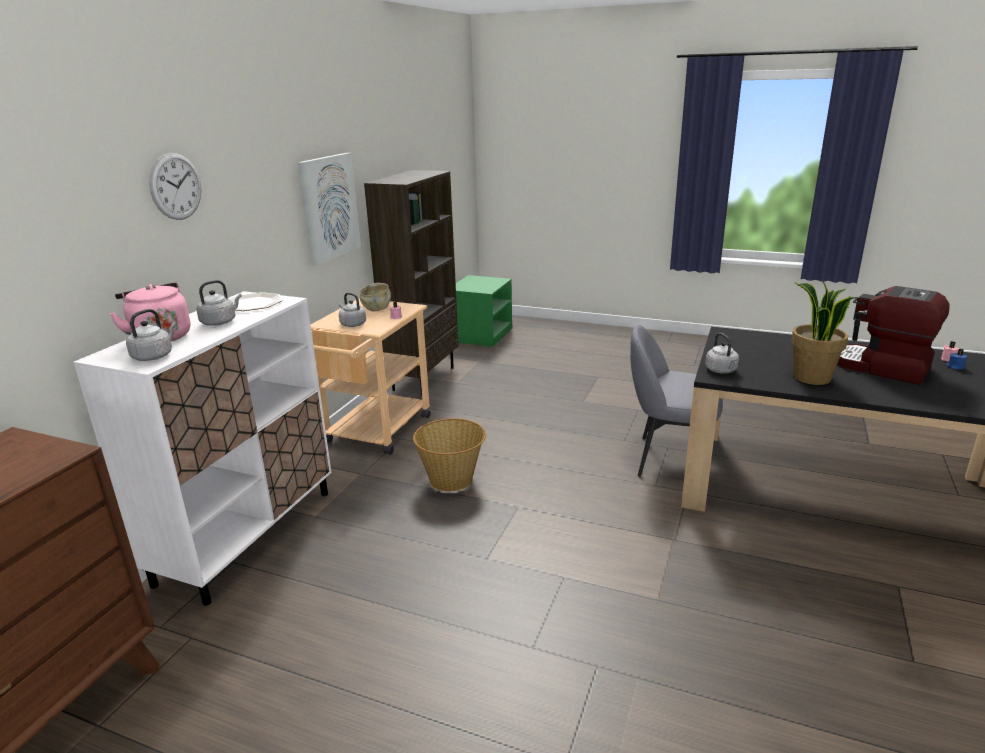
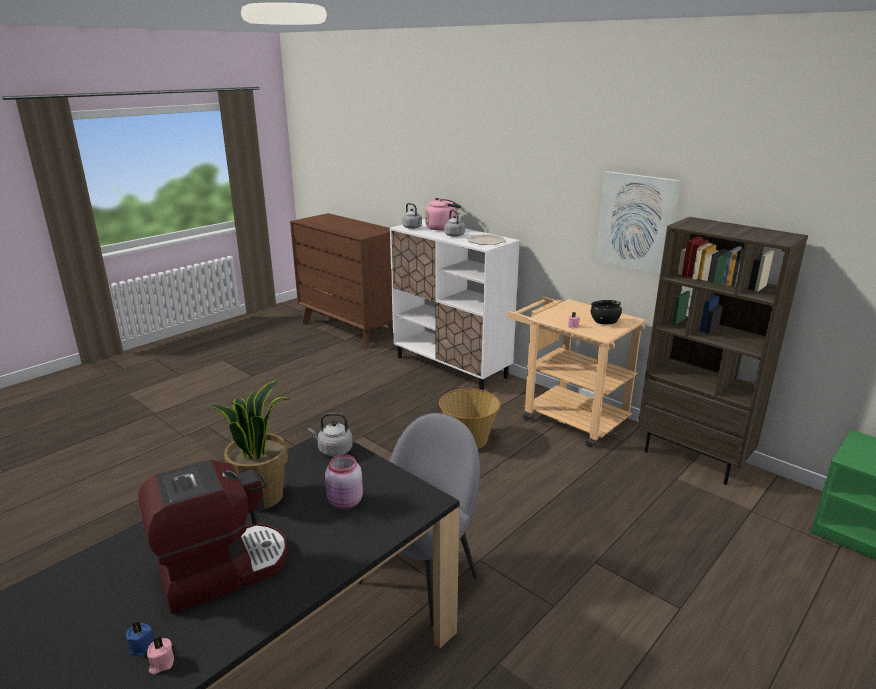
camera: 110 degrees right, 0 degrees up
(176, 186) = (497, 157): wall clock -> none
(352, 324) = (563, 311): grey kettle -> none
(376, 308) = (604, 322): beige bowl -> black bowl
(768, 352) = (345, 502): none -> pink jar

